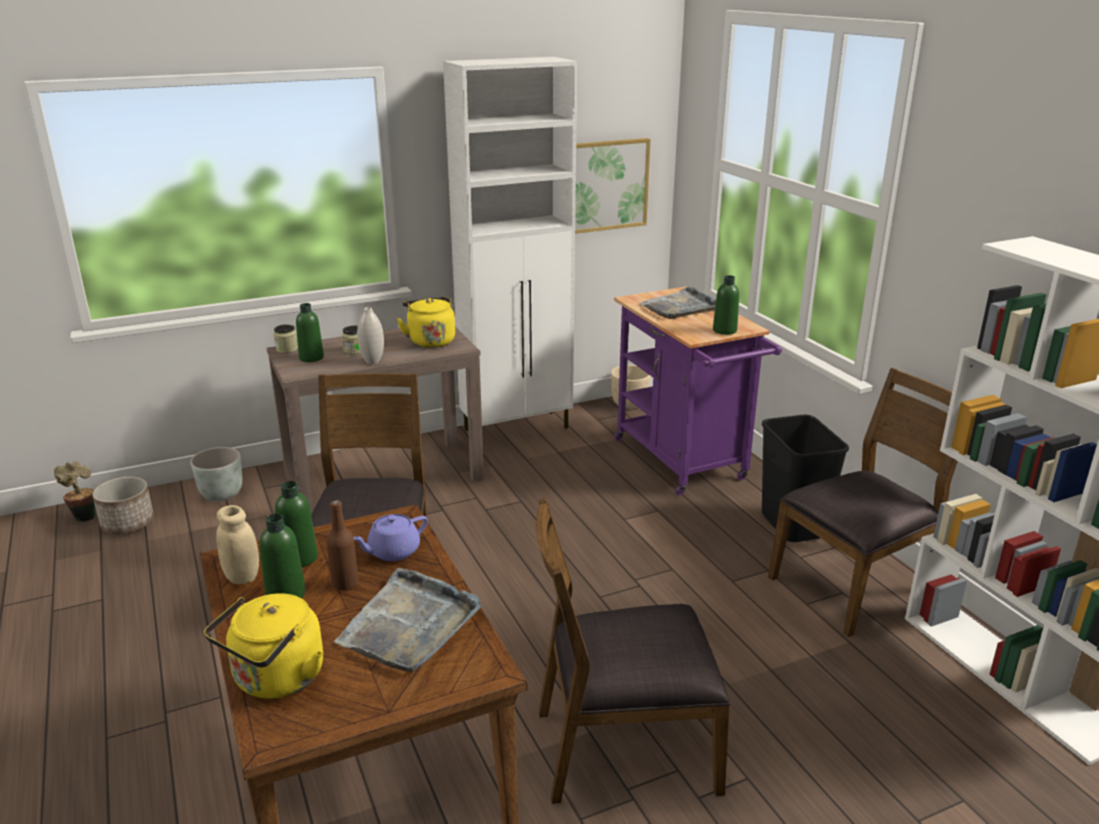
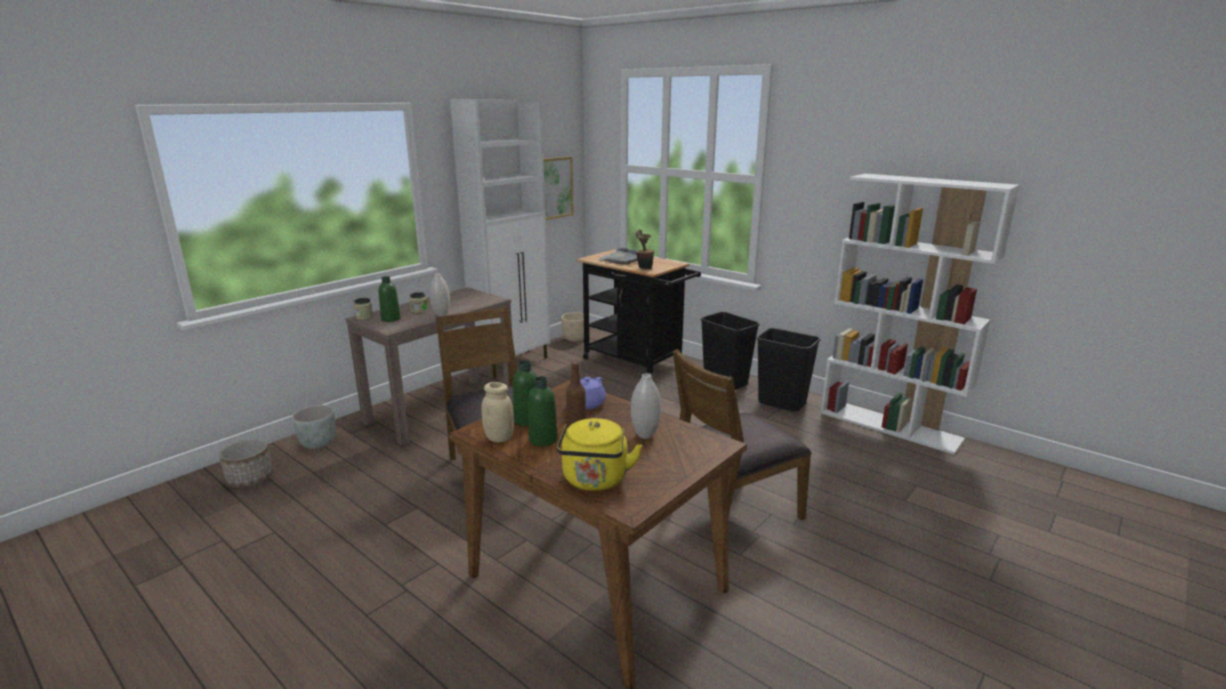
camera: 25 degrees left, 5 degrees down
(83, 516) = (201, 483): potted plant -> potted plant (643, 268)
(410, 625) = (645, 435): grey tray -> white vase
(430, 341) = (469, 299): yellow kettle -> none
(684, 463) = (637, 363): purple cart -> black cart
(724, 330) = (664, 266): green bottle -> none
(854, 585) = (782, 403): brown chair -> black trash can

